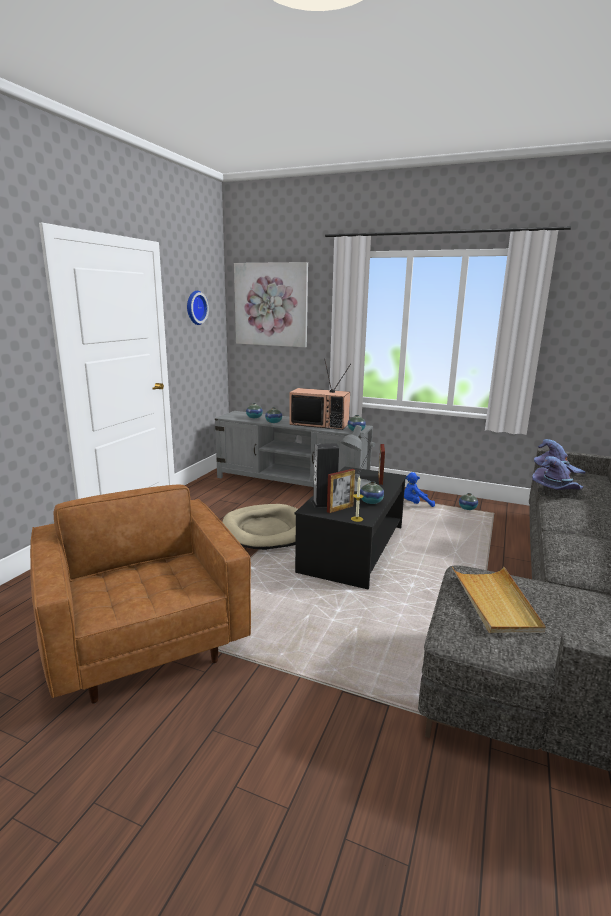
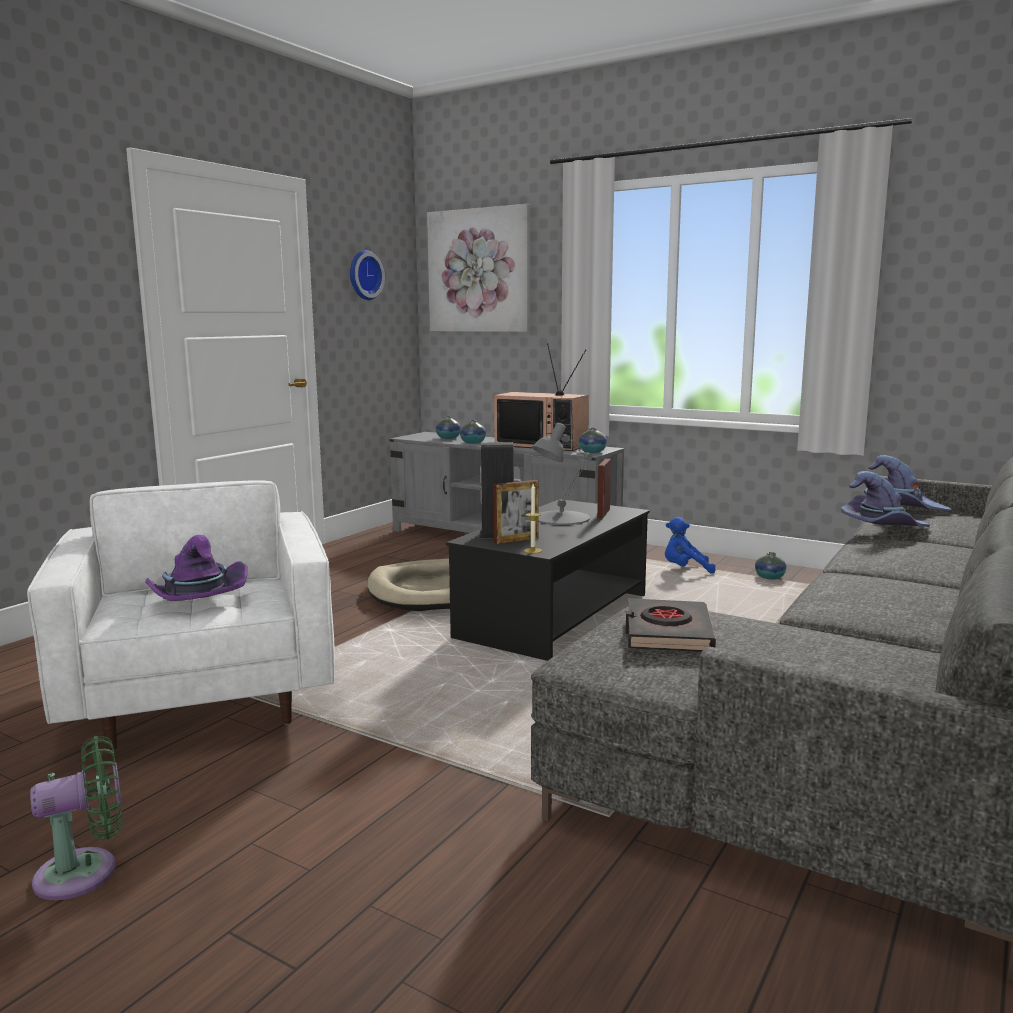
camera: 10 degrees right, 5 degrees down
(120, 835) = (85, 872): none -> green fan
(145, 643) = (203, 699): brown armchair -> white armchair
(148, 585) = (196, 600): none -> purple hat
(371, 502) = (569, 535): vase -> none
(495, 602) = (667, 633): beige tray -> black book

